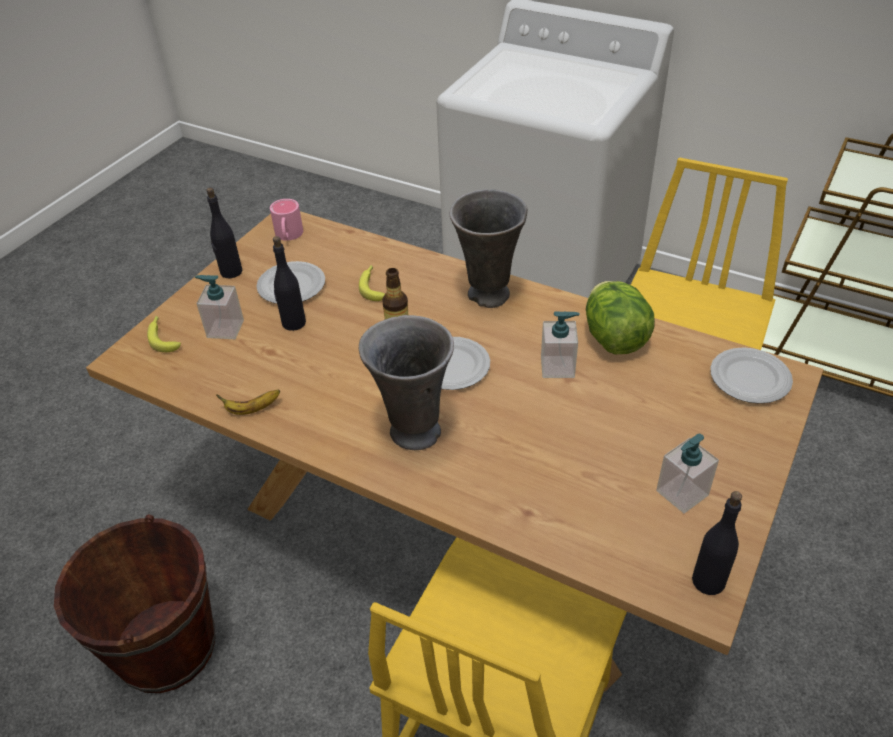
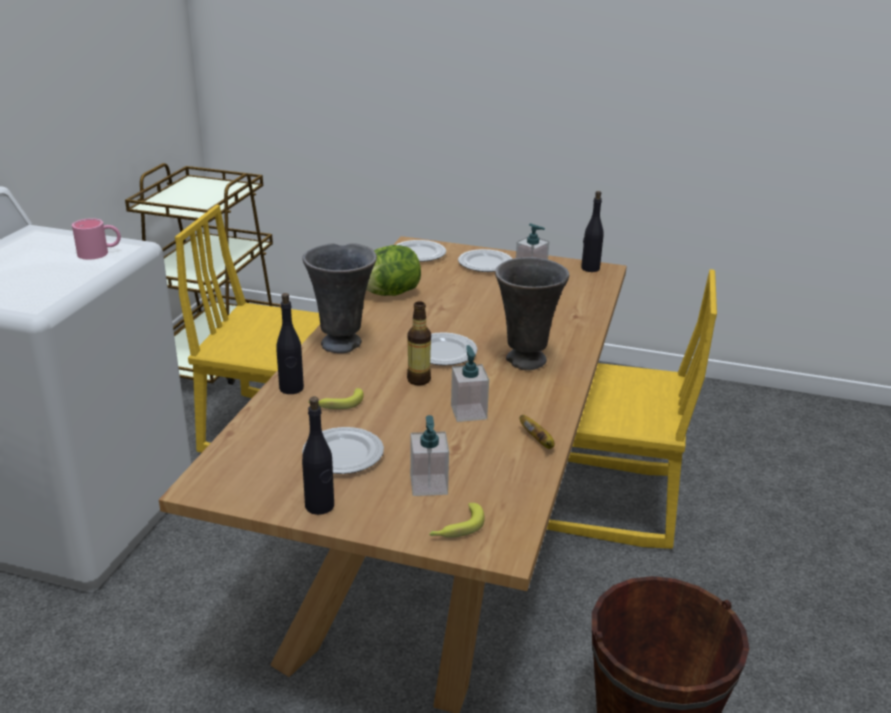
camera: 105 degrees left, 15 degrees down
(288, 236) = (239, 476): pink mug -> pink mug (100, 253)
(293, 323) = (407, 441): black bottle -> black bottle (291, 388)
(557, 367) = (428, 312): soap dispenser -> soap dispenser (468, 412)
(718, 445) = (484, 264): none -> plate

